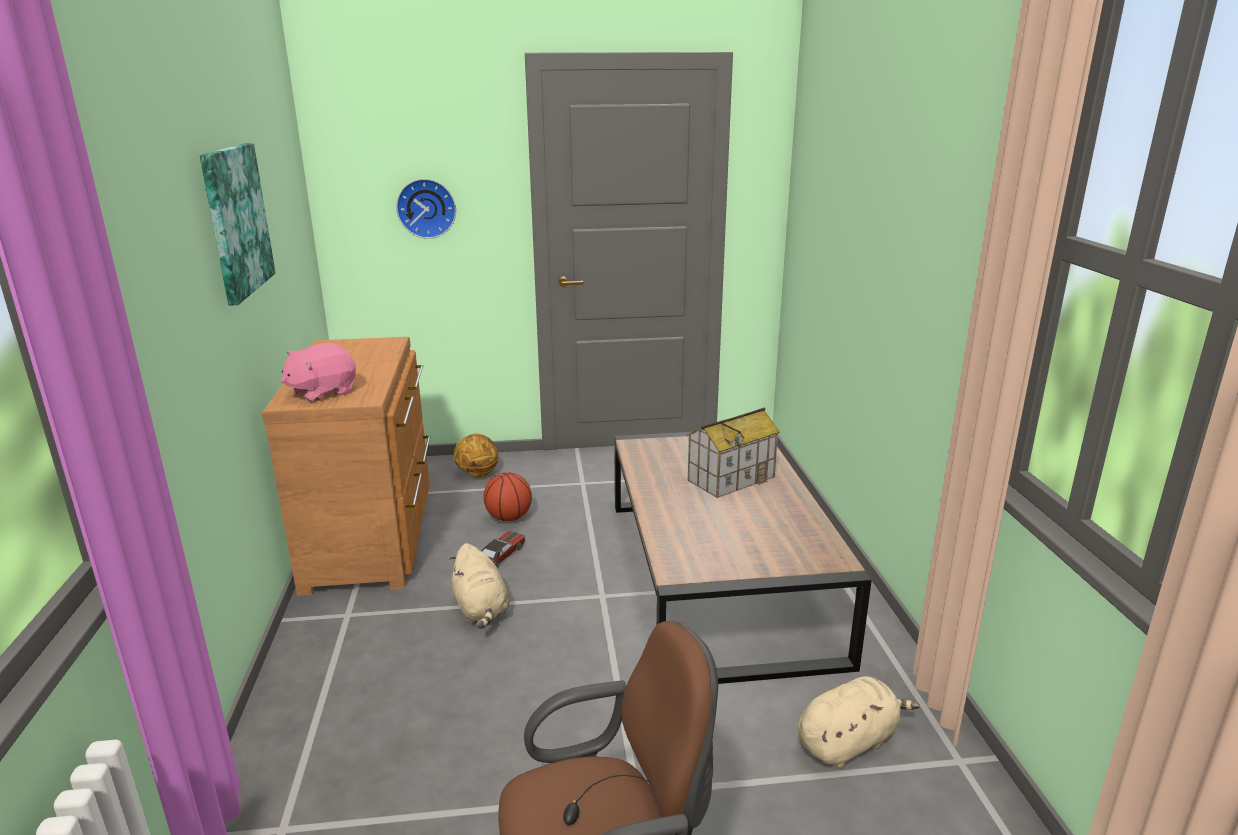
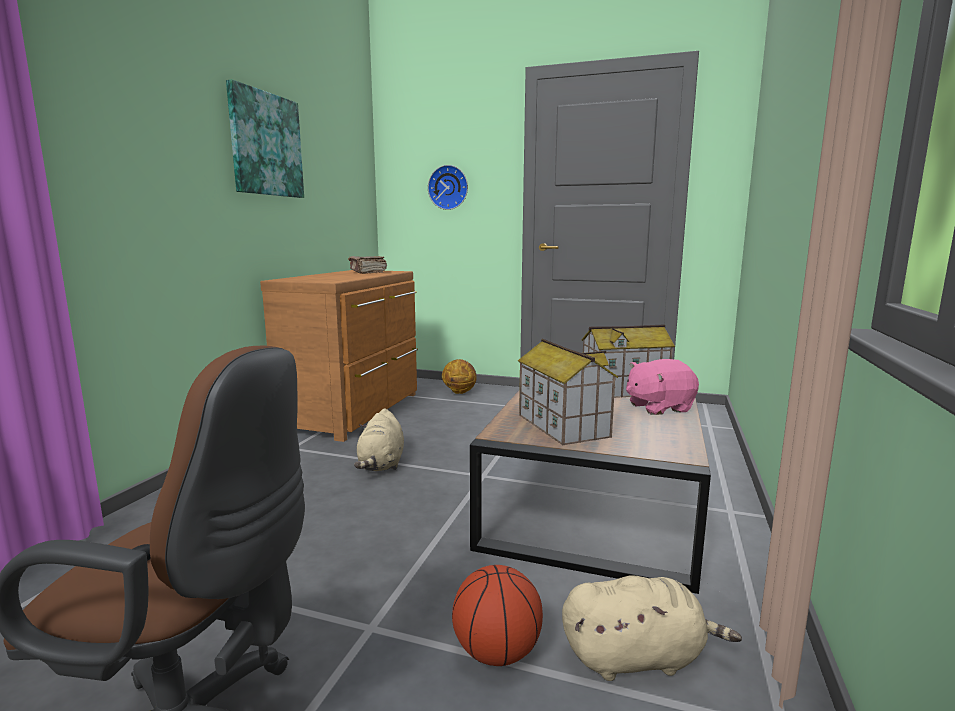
camera: 25 degrees right, 10 degrees down
(322, 392) = (310, 278): pink plush toy -> pink plush toy (658, 407)
(356, 350) = (367, 272): none -> brown book
(500, 555) = (428, 437): toy car -> none
(509, 518) = (457, 418): basketball -> basketball (497, 652)
(717, 547) = (561, 425): none -> toy house

